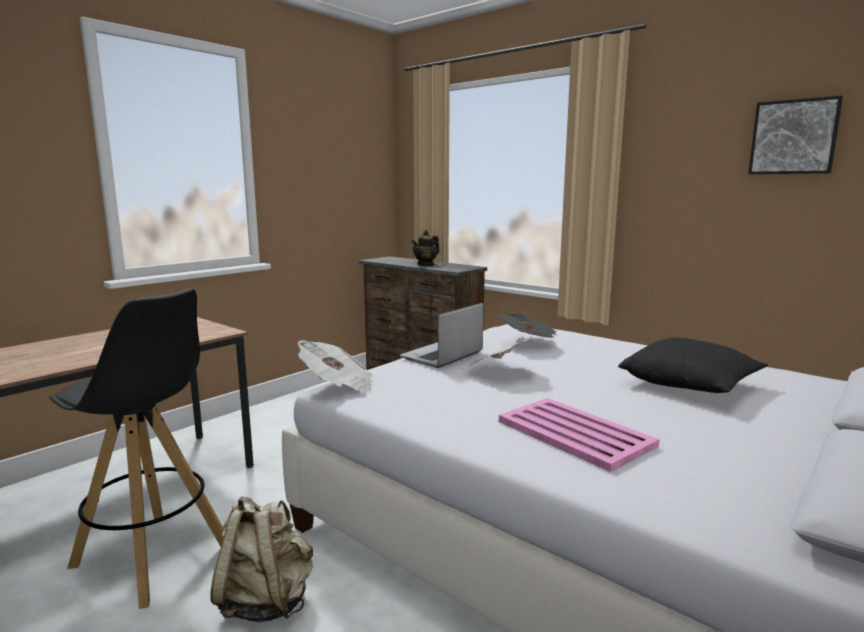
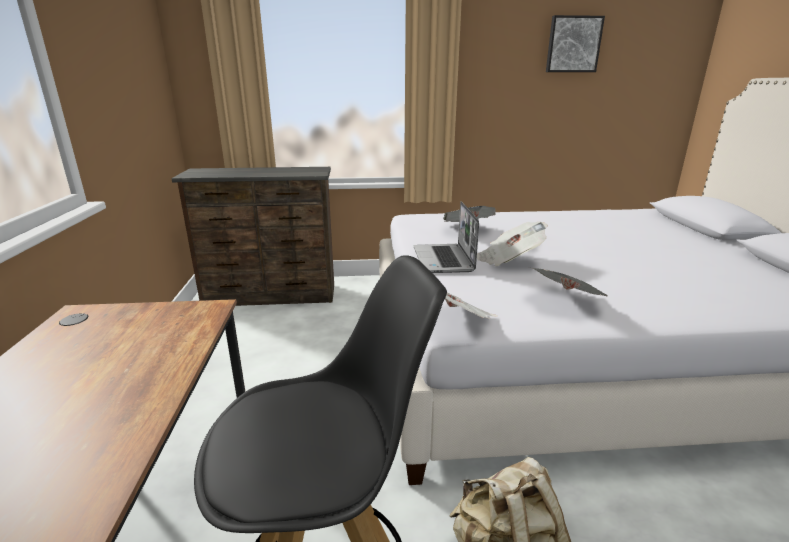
camera: 45 degrees left, 10 degrees up
(426, 265) = (269, 172): teapot -> none
(446, 407) = (567, 302): none -> newspaper
(575, 434) = (665, 288): pink tray -> none
(690, 385) = (609, 232): black pillow -> none

